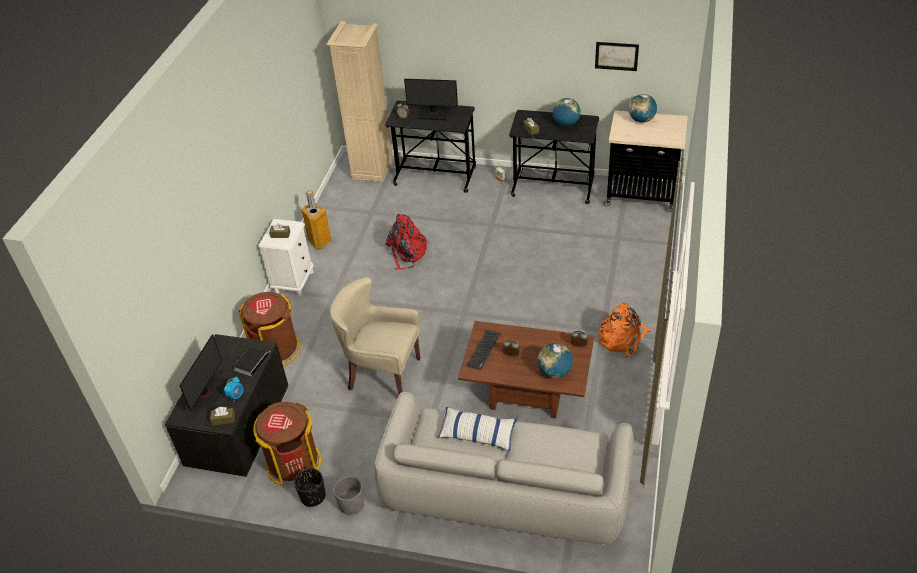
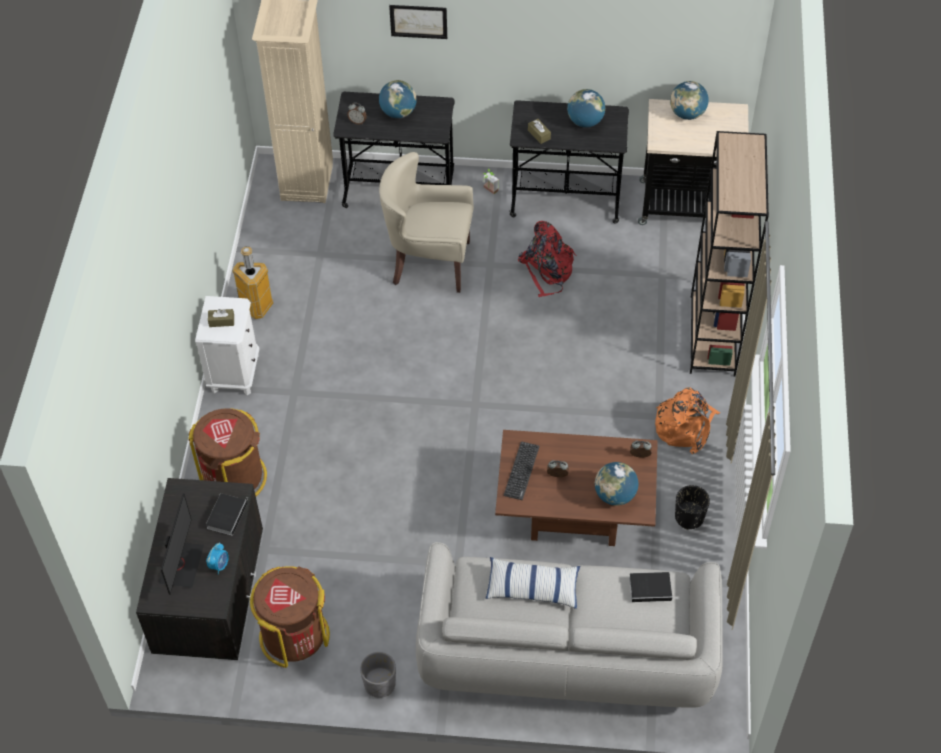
camera: 10 degrees left, 10 degrees up
(223, 419) = (211, 599): brown tissue box -> none
(313, 497) = (329, 678): black planter -> black planter (689, 517)
(382, 374) = (384, 502): beige armchair -> beige armchair (429, 264)
(407, 253) = (382, 316): red backpack -> red backpack (547, 270)
(433, 113) = (398, 112): monitor -> globe
(574, 442) = (651, 588): none -> book
(616, 56) = (653, 34): picture -> picture (418, 21)
(651, 279) = (713, 336): none -> beige bookcase

